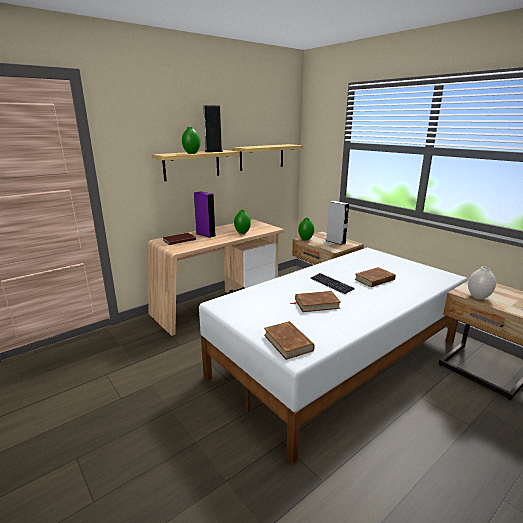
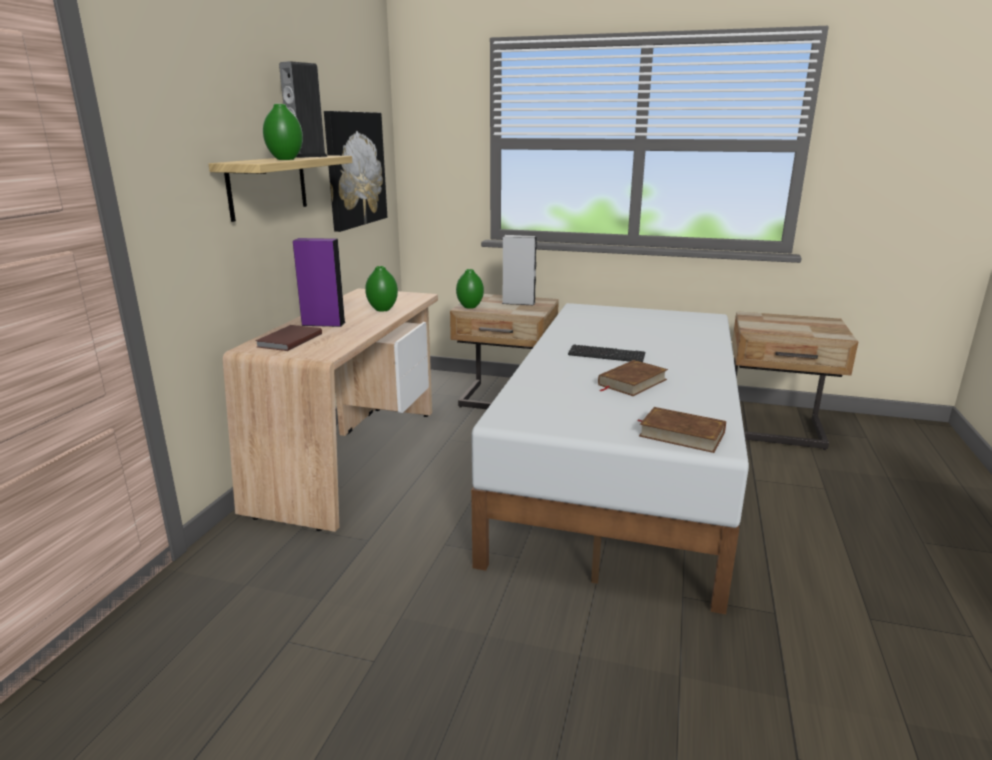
camera: 35 degrees left, 0 degrees up
(262, 157) = (355, 169): shelf -> picture
(375, 280) = (645, 338): brown book -> none
(478, 297) = (775, 330): white vase -> none

